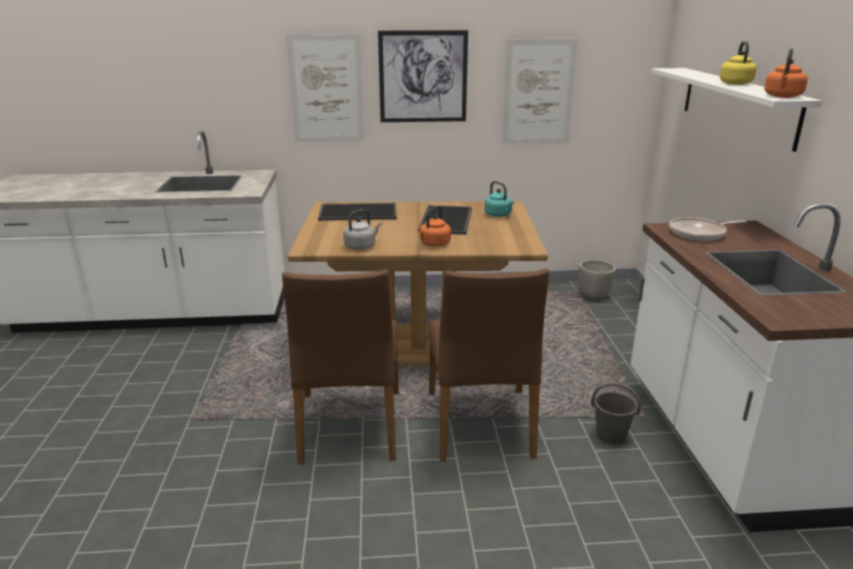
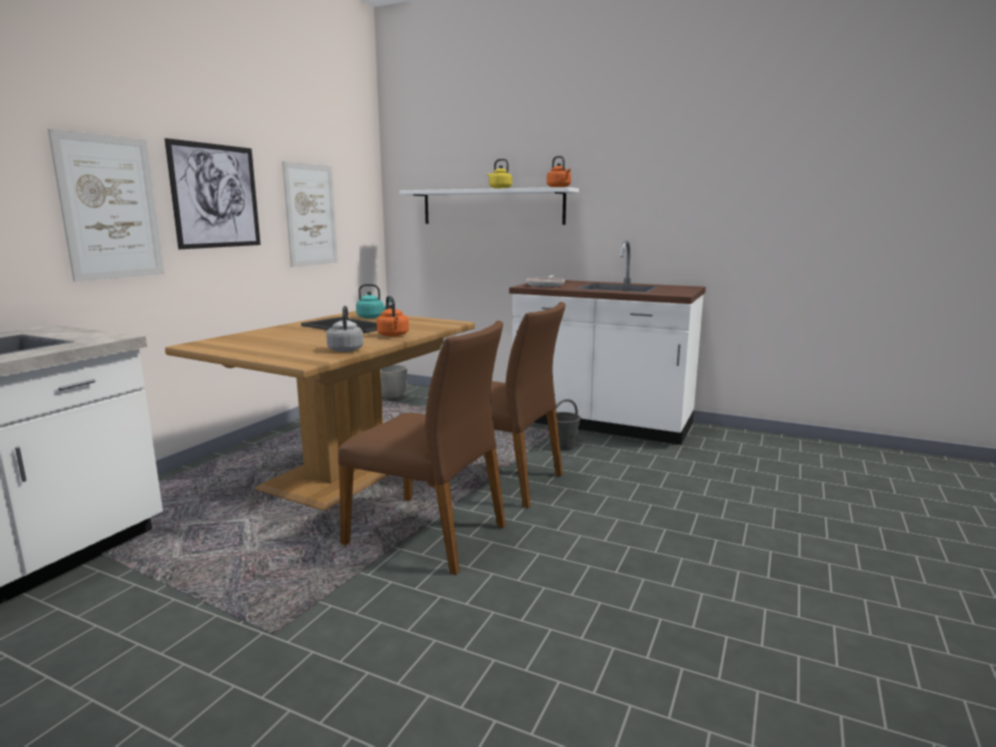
camera: 60 degrees left, 10 degrees down
(359, 212) = (250, 340): tray -> none

